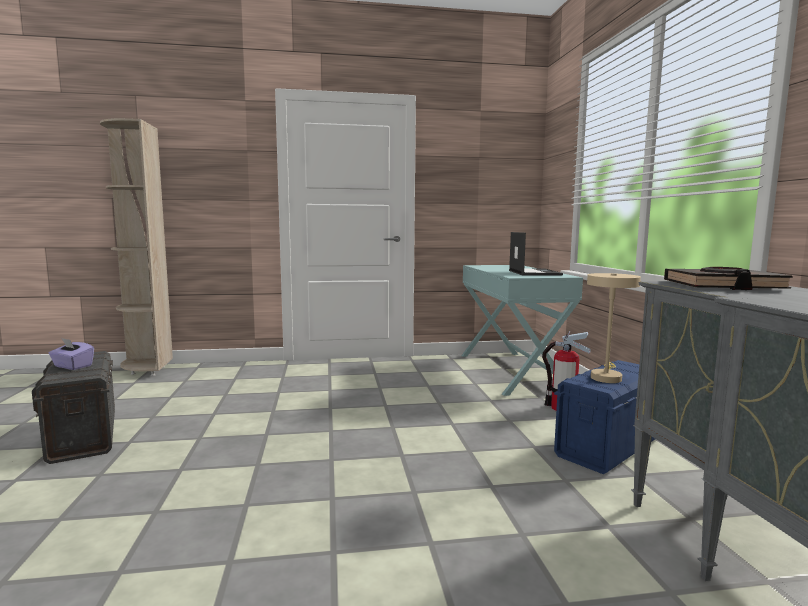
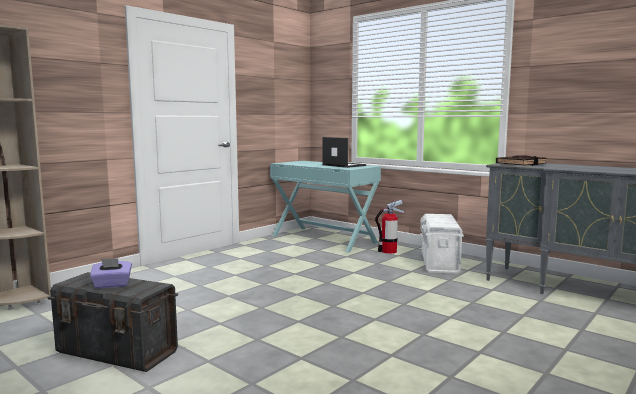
camera: 40 degrees left, 0 degrees up
(606, 377) = (441, 221): beige table lamp -> none
(608, 447) = (439, 263): blue storage box -> white storage box

